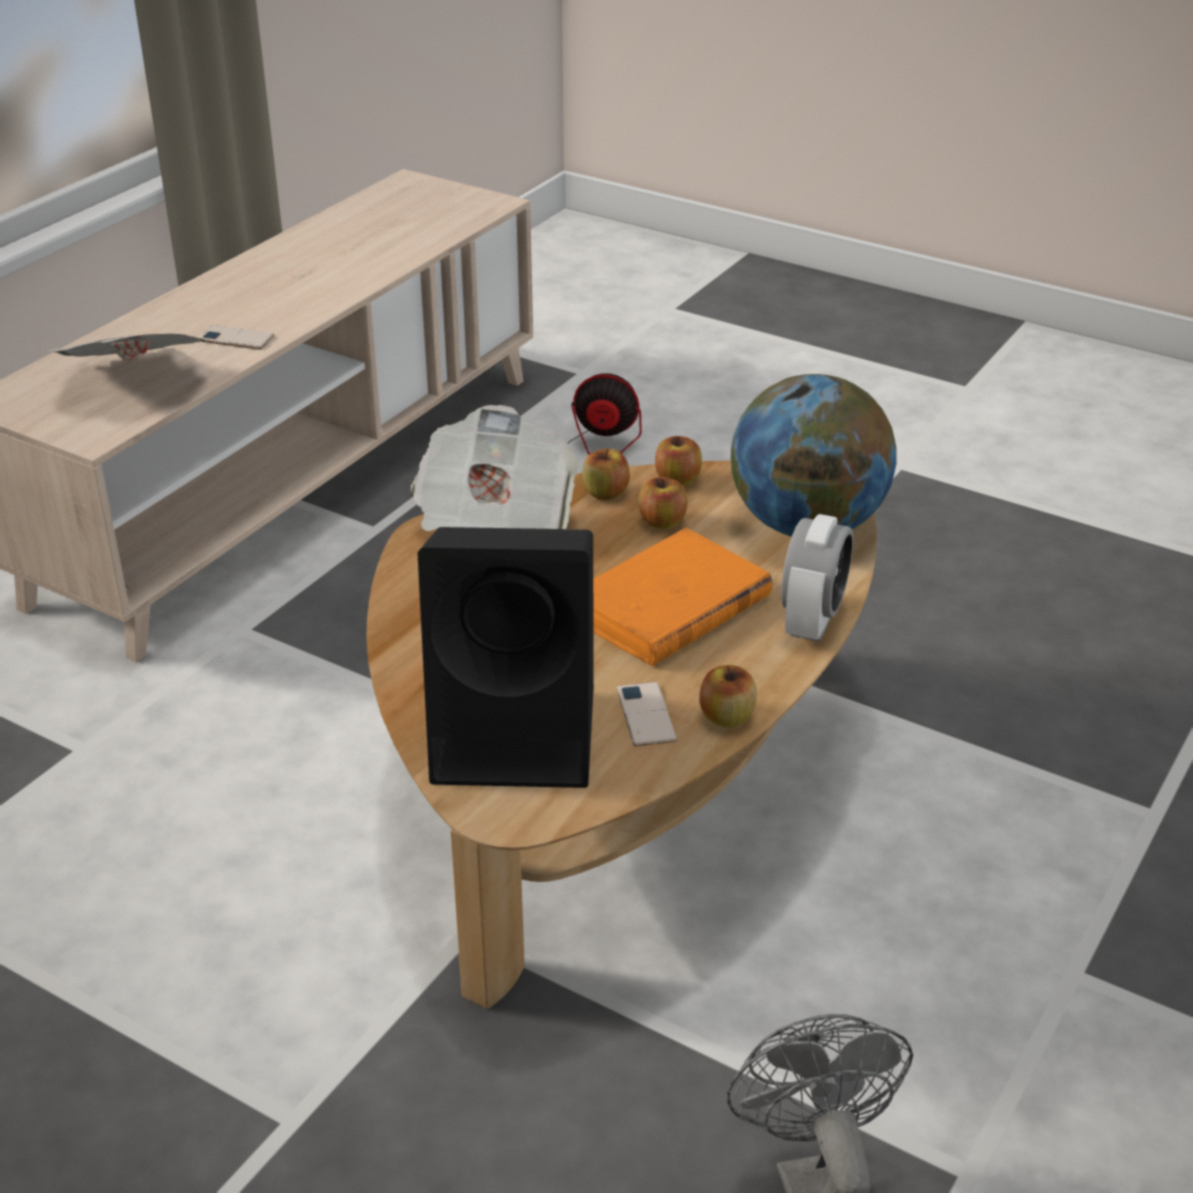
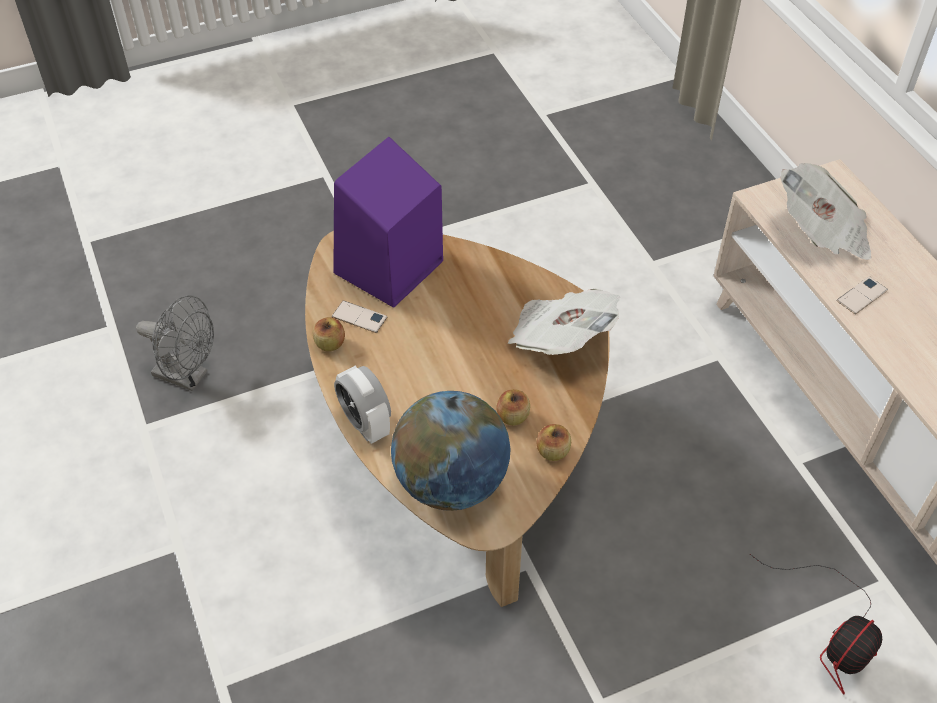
camera: 125 degrees right, 15 degrees up
(520, 735) = (387, 269): black speaker -> purple speaker
(605, 493) = (565, 409): apple -> none
(668, 606) = (432, 373): orange book -> none

